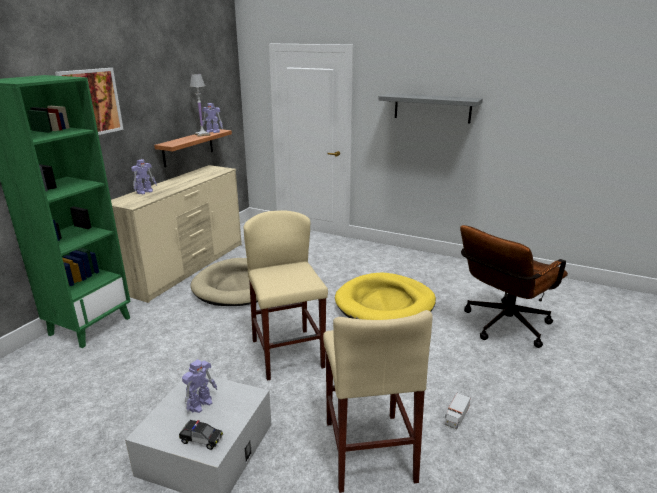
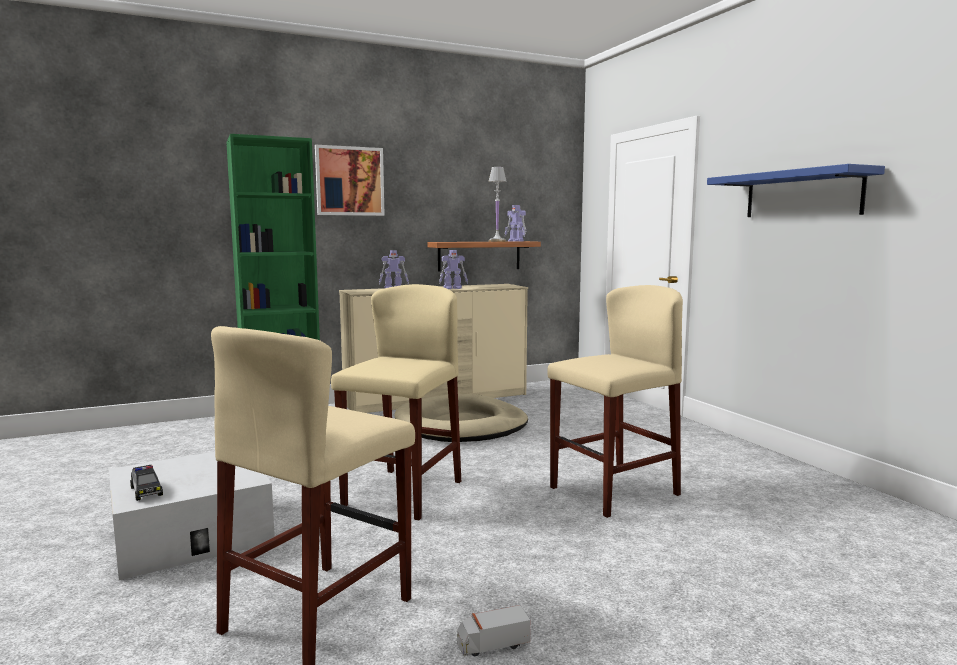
camera: 40 degrees right, 15 degrees down
(201, 404) = (201, 469): toy robot -> toy robot (453, 288)
(385, 304) = (614, 491): yellow dog bed -> beige stool
(432, 108) = (802, 194): grey shelf -> blue shelf
(502, 327) = (784, 582): brown office chair -> none

